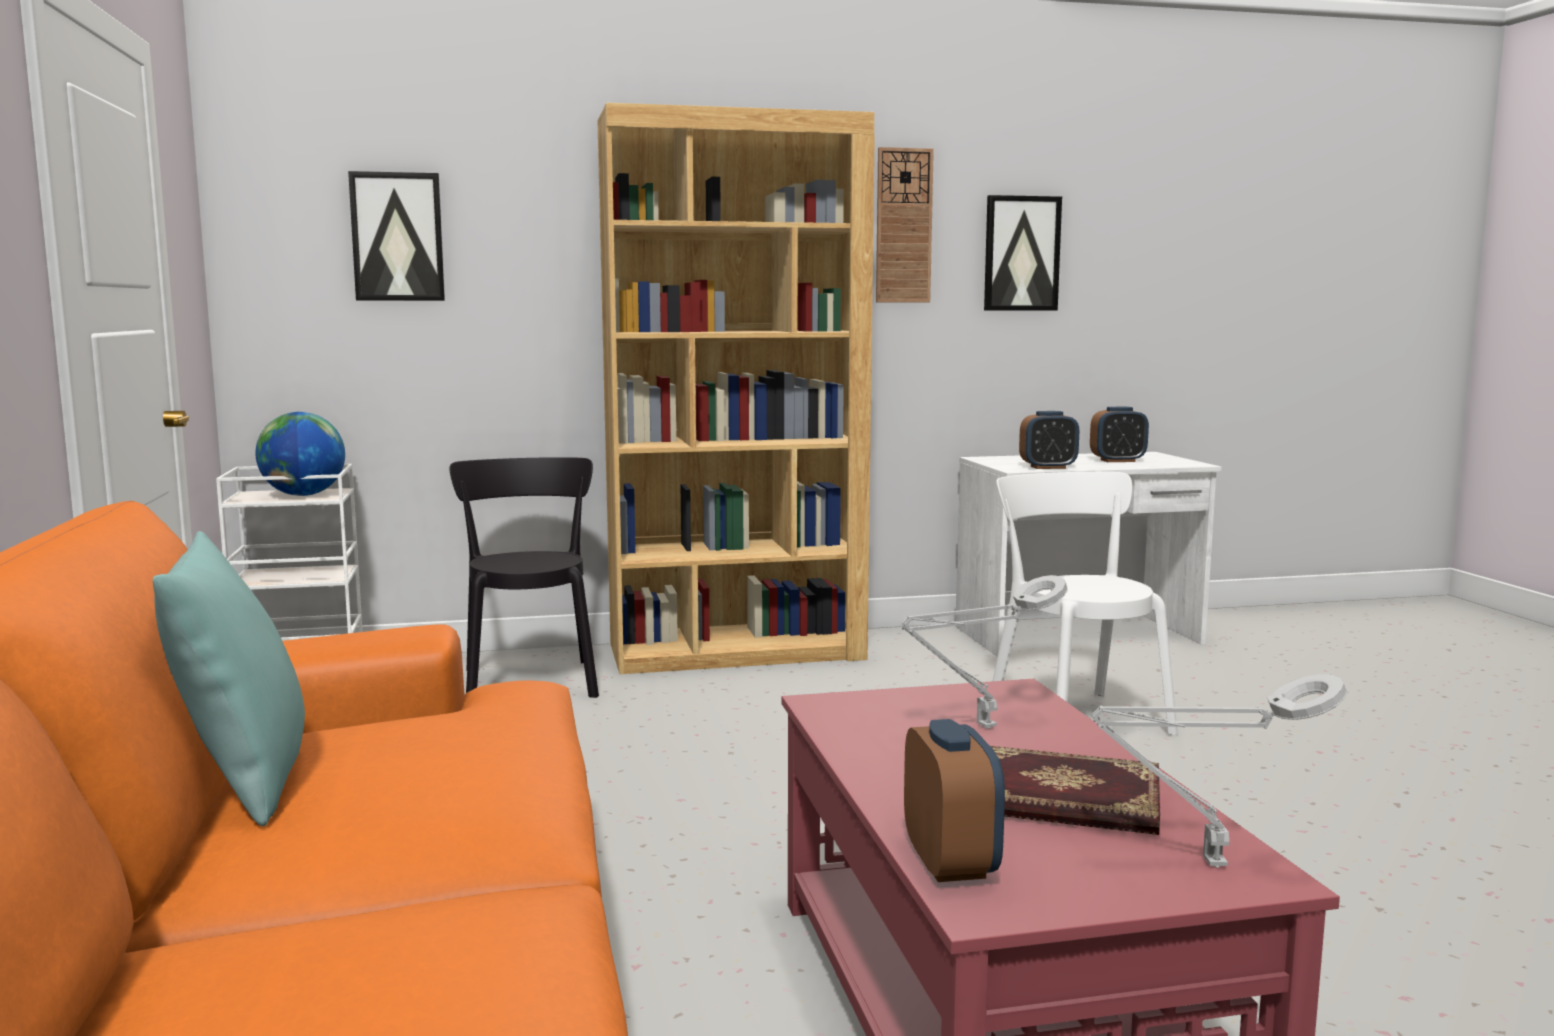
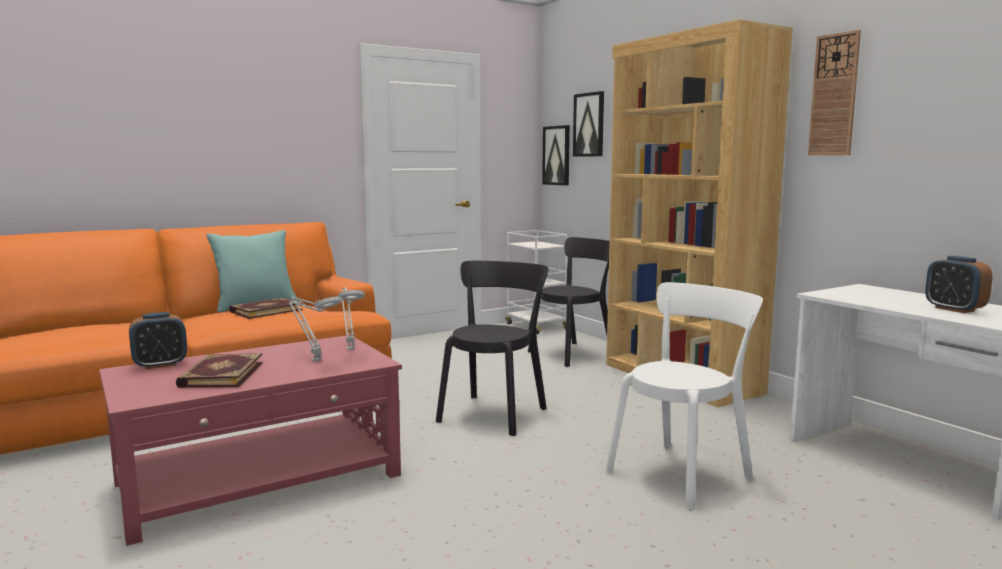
camera: 70 degrees right, 0 degrees up
(303, 495) = (538, 245): globe -> none
(417, 755) = (266, 311): none -> book
(783, 778) = (494, 413): none -> black chair
(1021, 253) = (937, 110): picture -> picture (557, 155)
(1048, 467) = (853, 298): alarm clock -> none
(1206, 863) = (147, 394): grey table lamp -> grey table lamp (350, 348)

